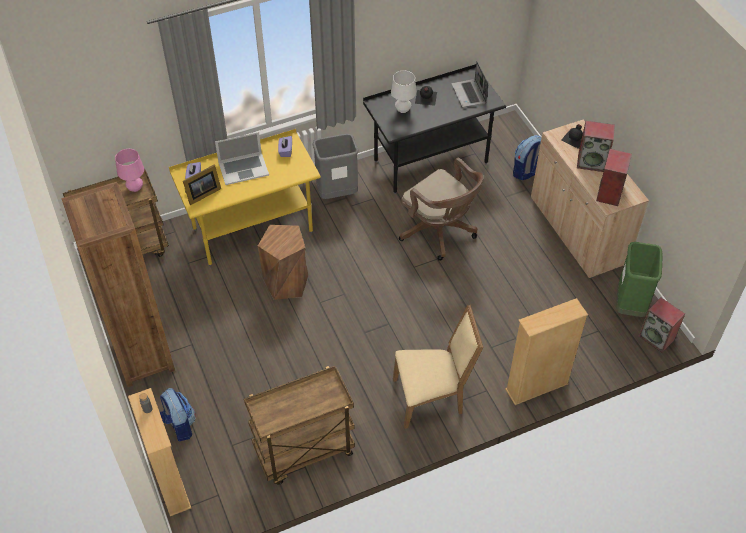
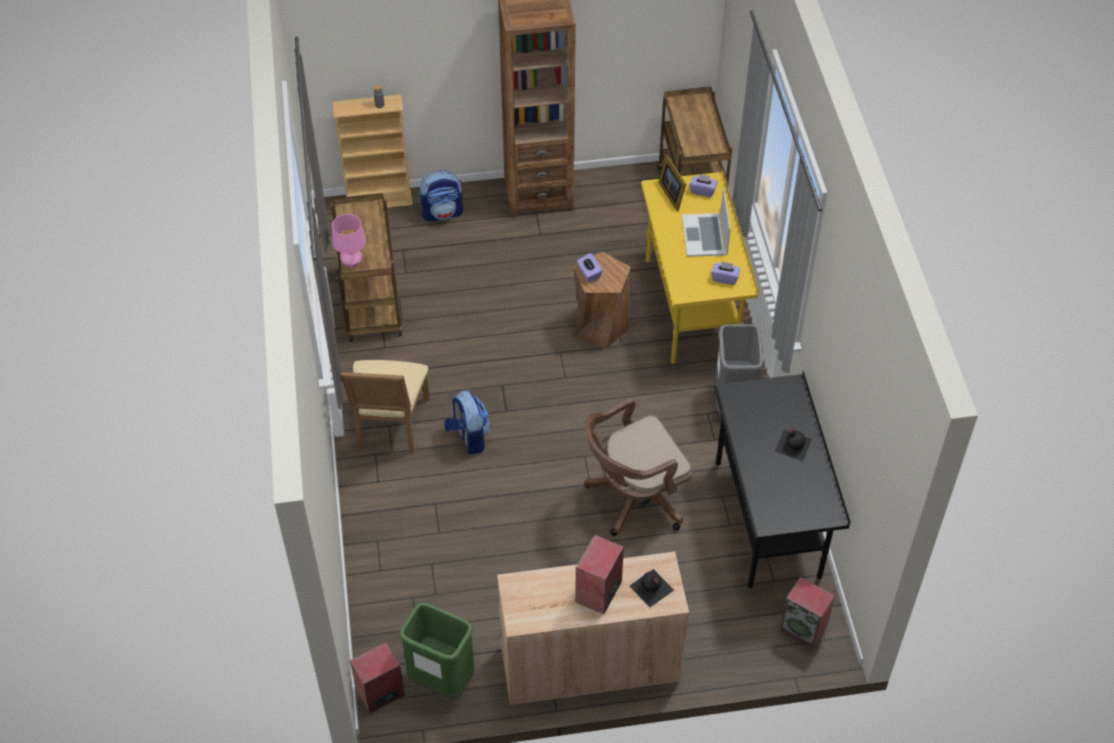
camera: 105 degrees right, 0 degrees up
(135, 188) = (707, 147): pink table lamp -> pink table lamp (352, 263)
(284, 248) = (589, 273): none -> purple tissue box
(402, 110) = (773, 413): white table lamp -> none
(469, 94) = (788, 498): laptop -> none
(526, 171) = (721, 636): backpack -> backpack (468, 437)
(536, 387) = (362, 533): beige bookcase -> none
(609, 192) = (535, 592): speaker -> speaker (804, 627)

